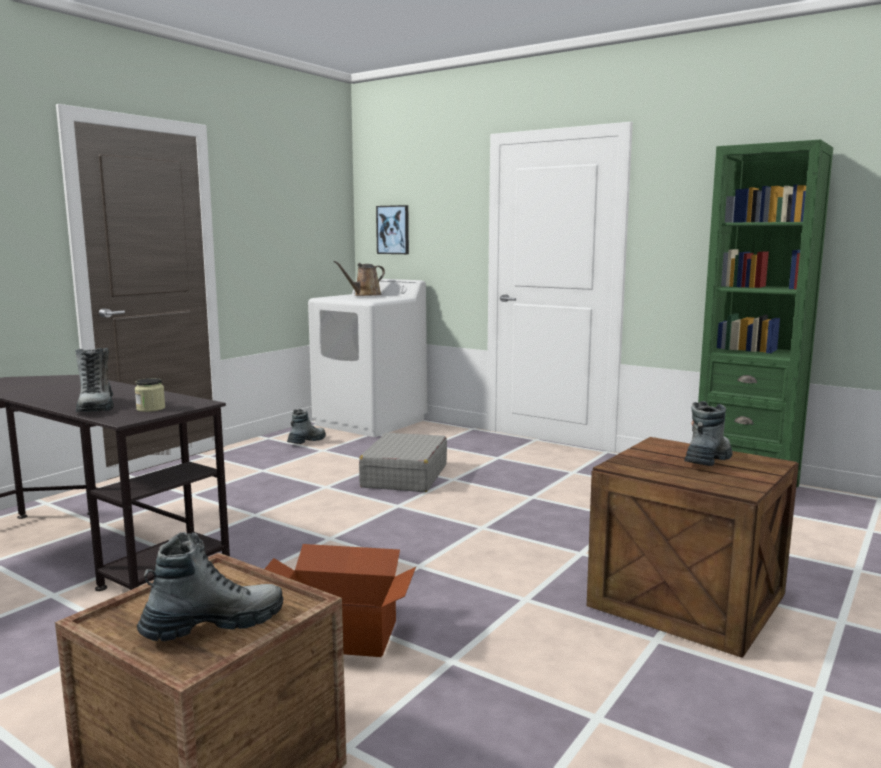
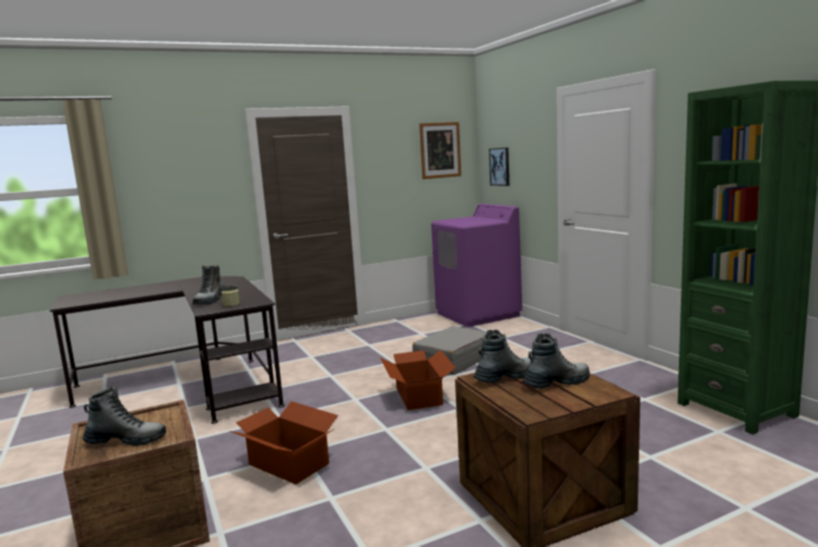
camera: 30 degrees right, 0 degrees up
(306, 441) = (418, 326): boot -> boot (506, 378)
(314, 203) = (440, 150): none -> picture
(365, 295) = (474, 218): brown watering can -> none
(370, 422) = (478, 315): white washing machine -> purple washing machine
(412, 522) = (418, 396): none -> cardboard box

